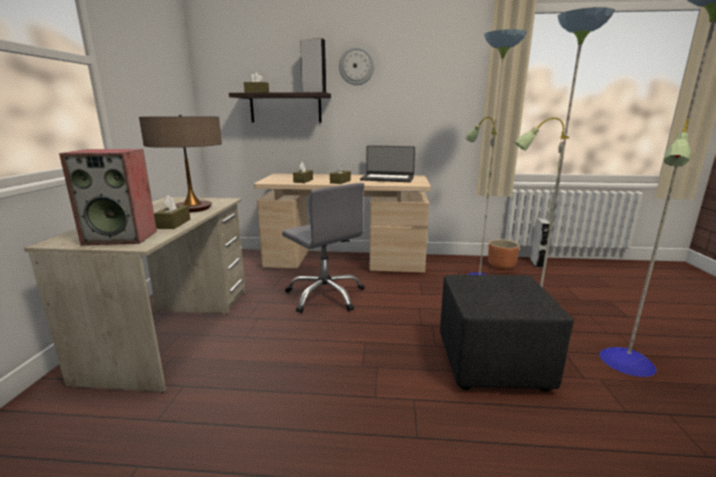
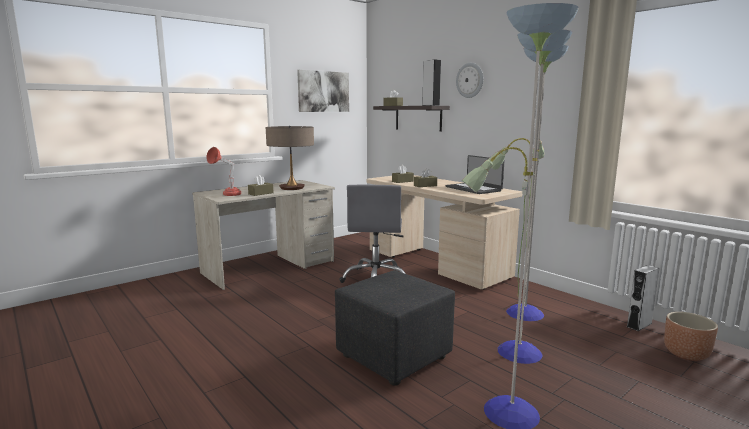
camera: 45 degrees right, 5 degrees down
(122, 237) = (227, 195): speaker -> red table lamp
(154, 69) = (323, 91): none -> picture
(501, 267) = (581, 312): brown planter -> brown planter (686, 354)

